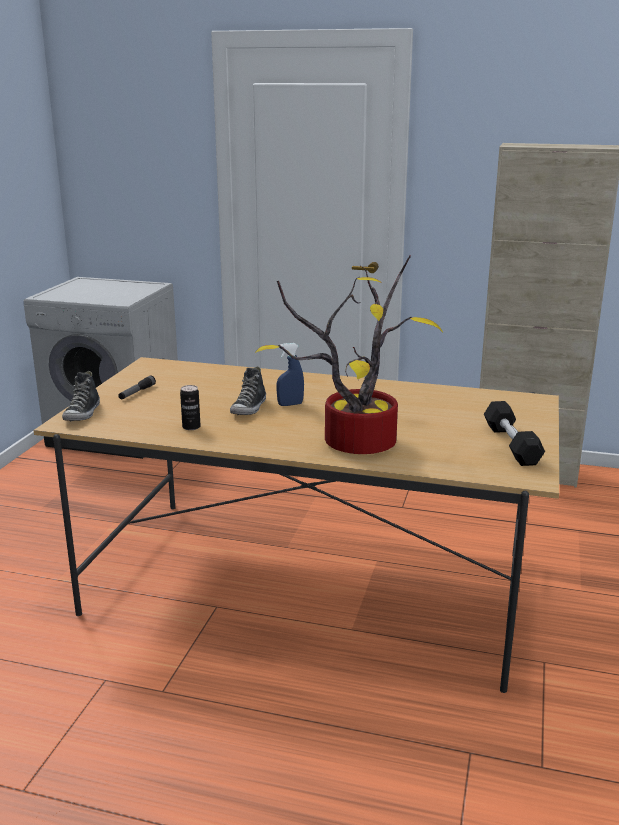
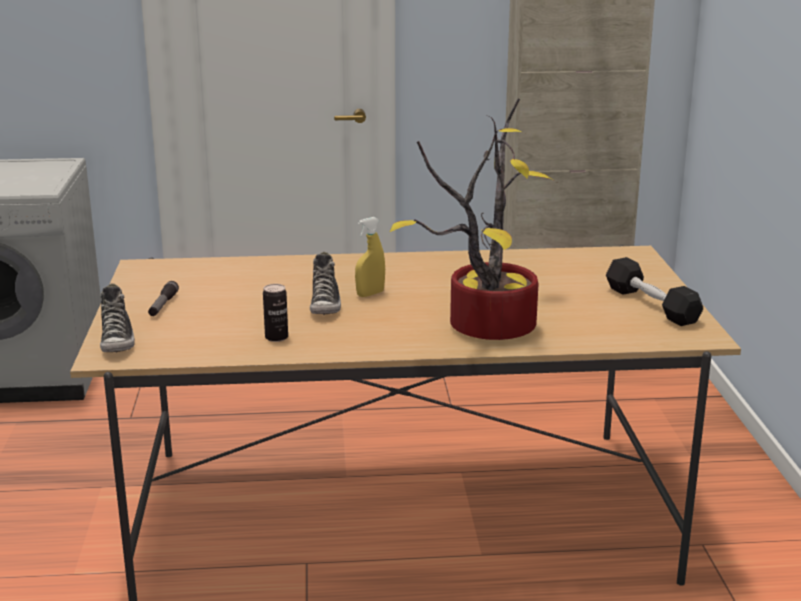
camera: 20 degrees left, 0 degrees up
(290, 404) = (370, 294): blue spray bottle -> yellow spray bottle

